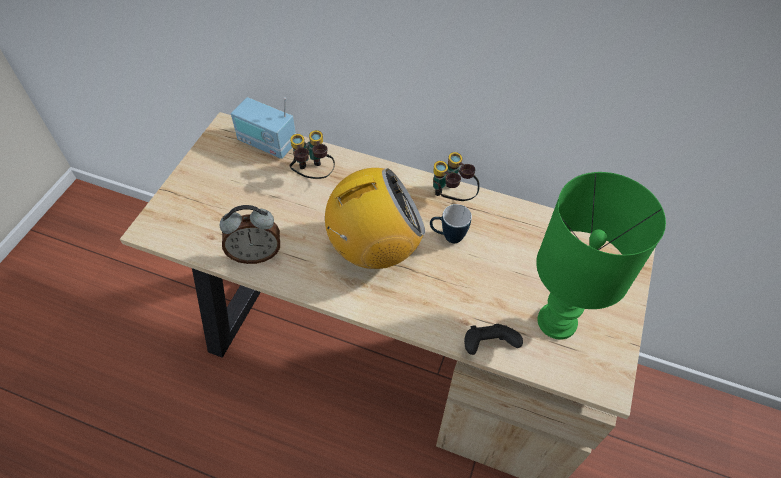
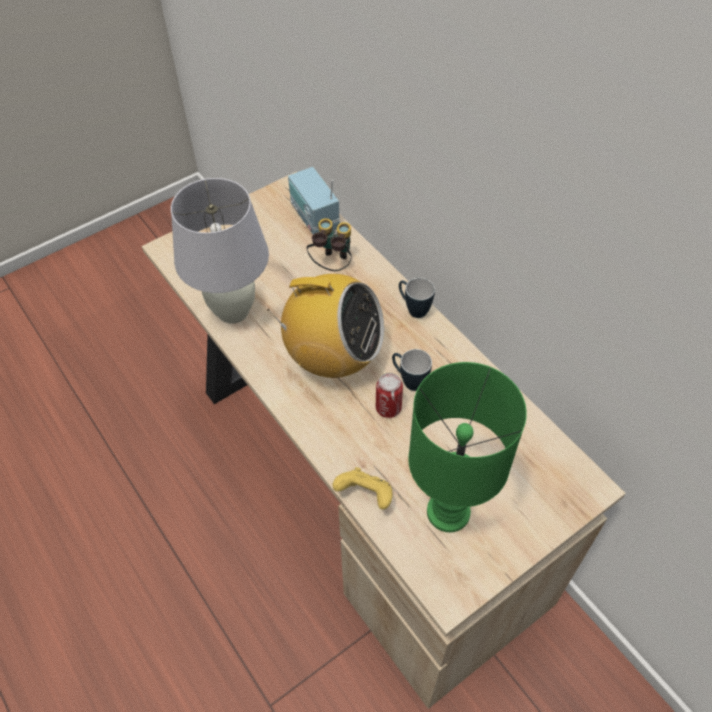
camera: 35 degrees right, 0 degrees up
(255, 254) = (233, 311): alarm clock -> white table lamp
(406, 179) = (413, 309): none -> mug
(449, 266) = (388, 408): none -> can
(452, 197) = (443, 347): binoculars -> none
(487, 346) = (365, 495): black game controller -> yellow game controller

